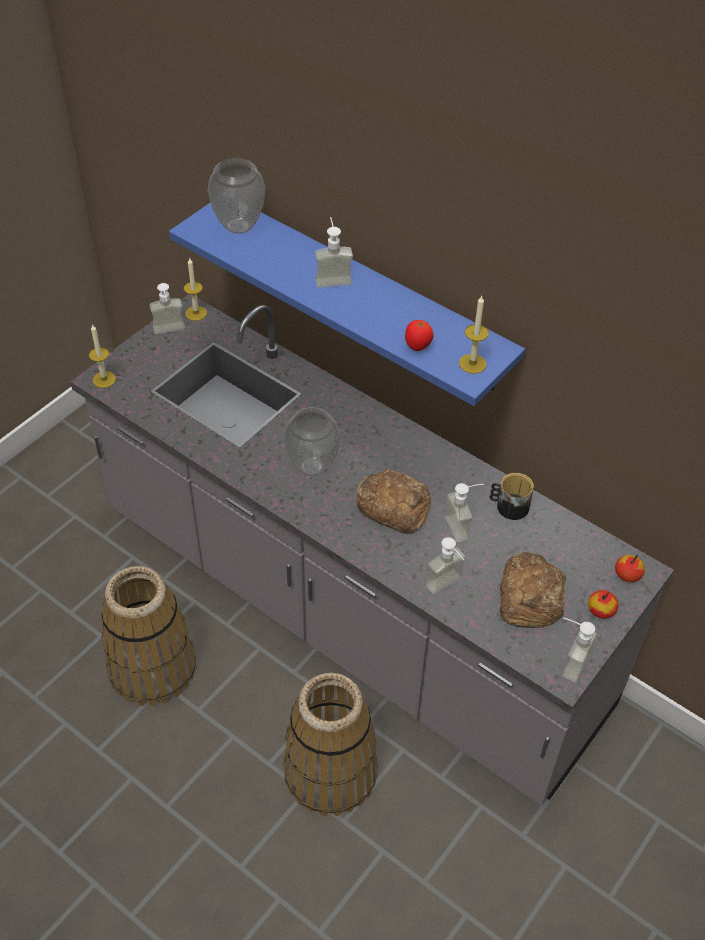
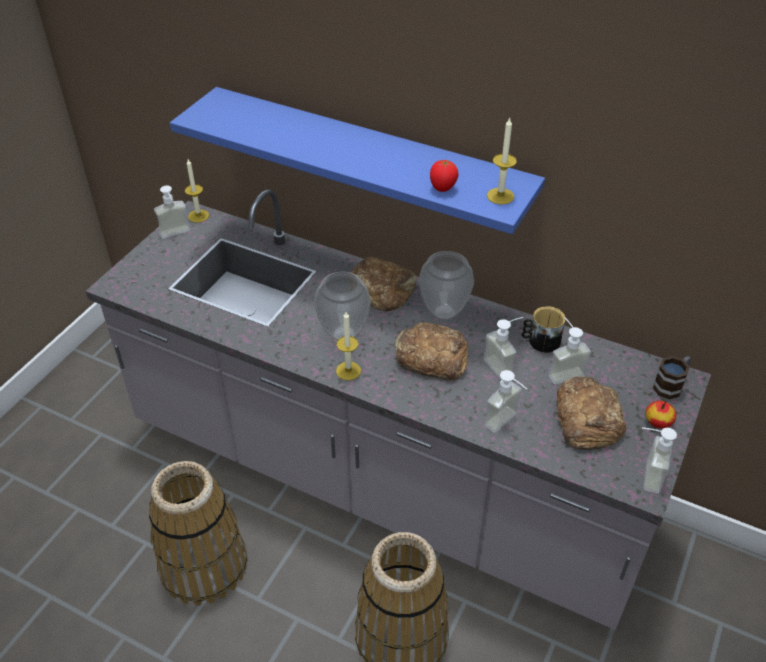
camera: 10 degrees left, 5 degrees down
(104, 379) = (119, 284): candle -> candle (348, 371)
(238, 227) = (238, 111): vase -> vase (443, 312)
(332, 277) = (341, 141): soap dispenser -> soap dispenser (562, 371)
(363, 424) = (382, 289): none -> bread
(627, 574) = (671, 385): apple -> mug

